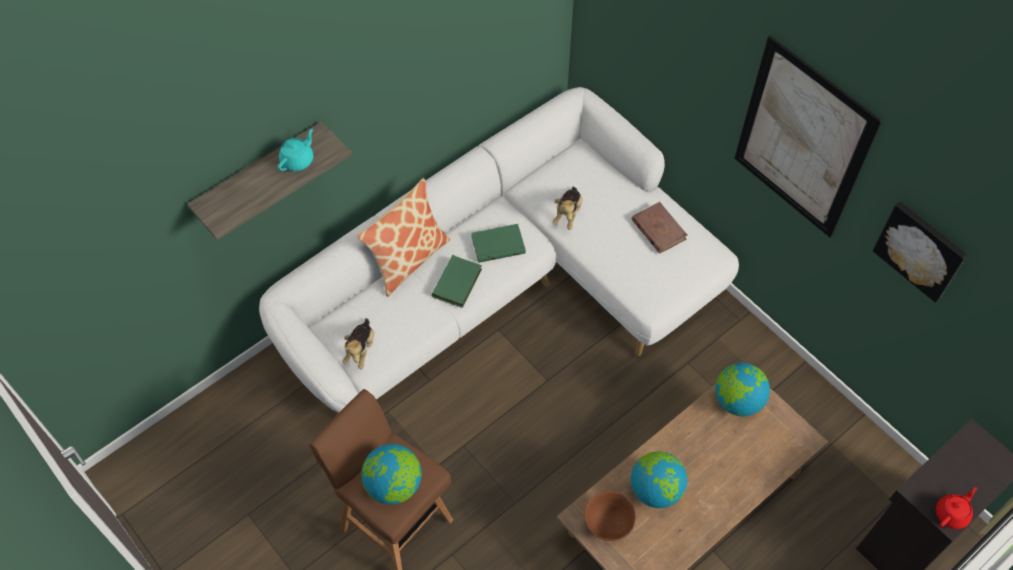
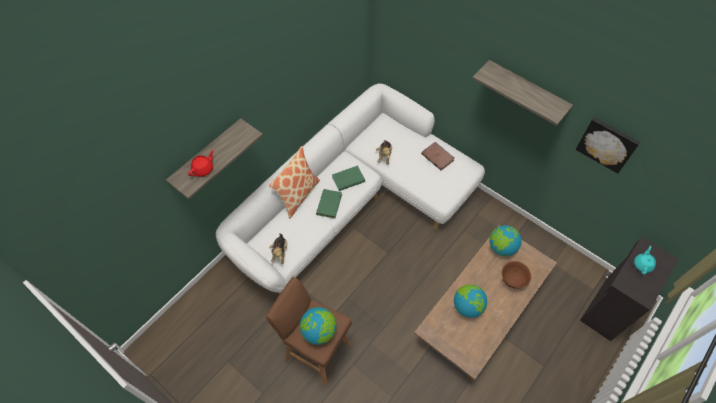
camera: 10 degrees left, 0 degrees up
(298, 160) = (230, 143): turquoise teapot -> turquoise teapot (642, 264)
(608, 524) = (445, 332): brown bowl -> brown bowl (513, 280)
(802, 140) = (526, 91): picture -> shelf
(952, 514) = (645, 294): red teapot -> red teapot (203, 169)

